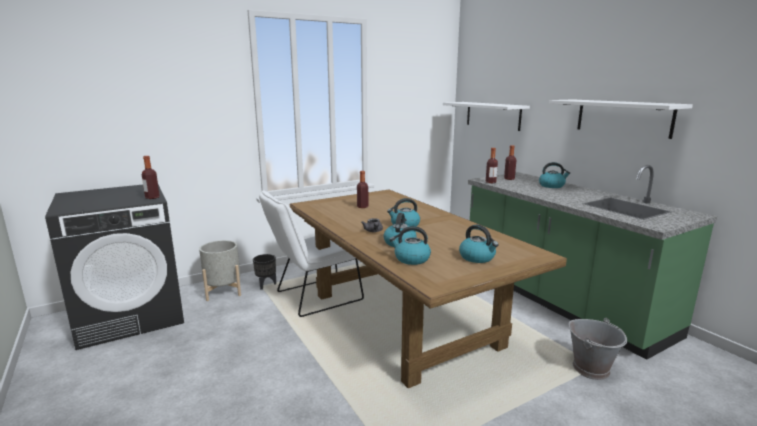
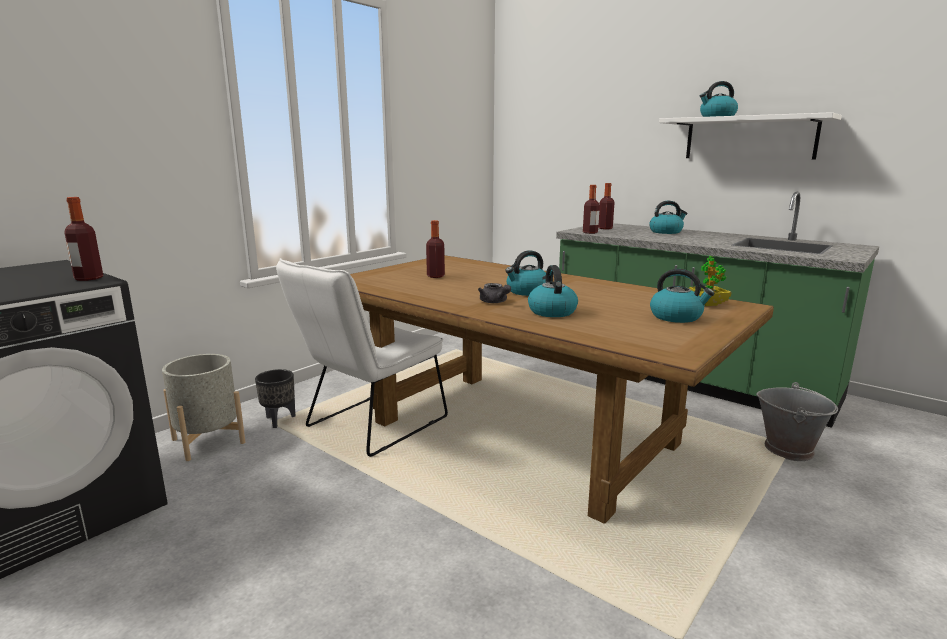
camera: 20 degrees left, 0 degrees up
(411, 259) = (597, 328): kettle -> kettle (717, 117)
(492, 115) = (556, 150): white shelf -> none
(516, 250) = (708, 304): none -> potted plant

